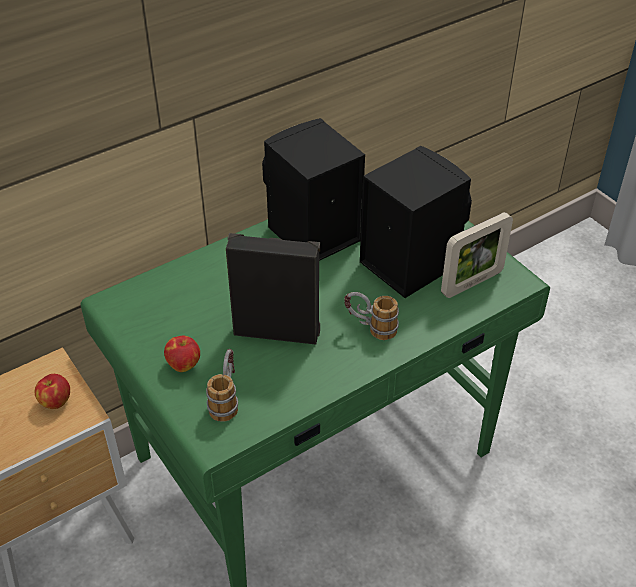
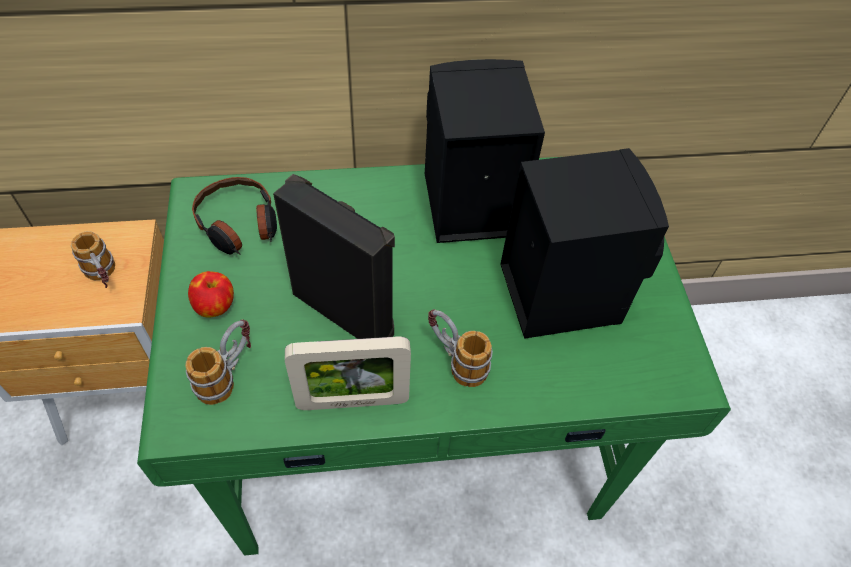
camera: 25 degrees right, 10 degrees up
(55, 401) = (105, 278): apple -> mug
(159, 309) = (239, 225): none -> headphones
(472, 283) = (624, 356): picture frame -> picture frame (352, 401)

